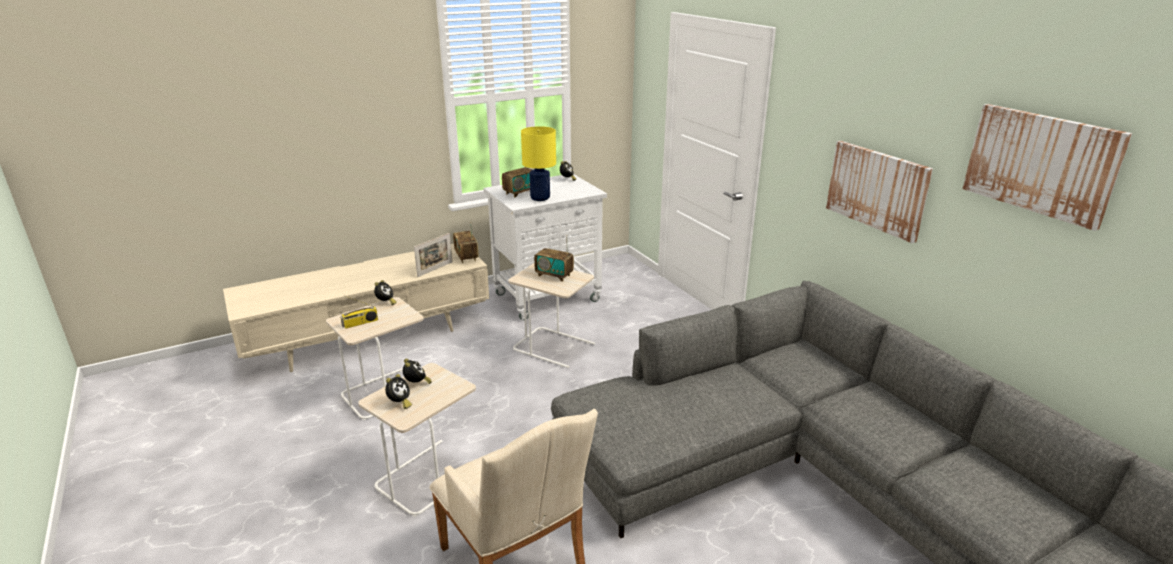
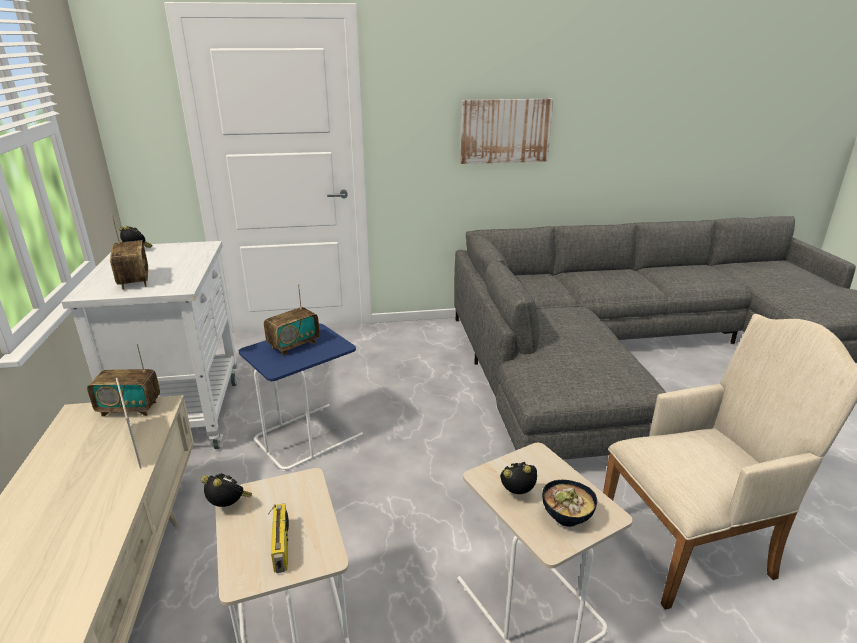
camera: 70 degrees left, 0 degrees up
(399, 403) = (565, 516): alarm clock -> bowl
(540, 199) = (182, 273): yellow table lamp -> none
(554, 347) = (308, 436): beige side table -> blue side table
(1040, 163) = (626, 72): picture -> none

